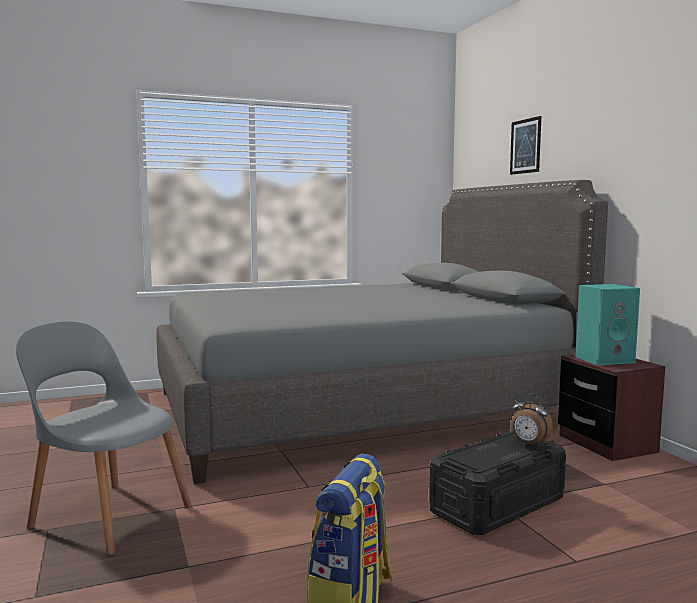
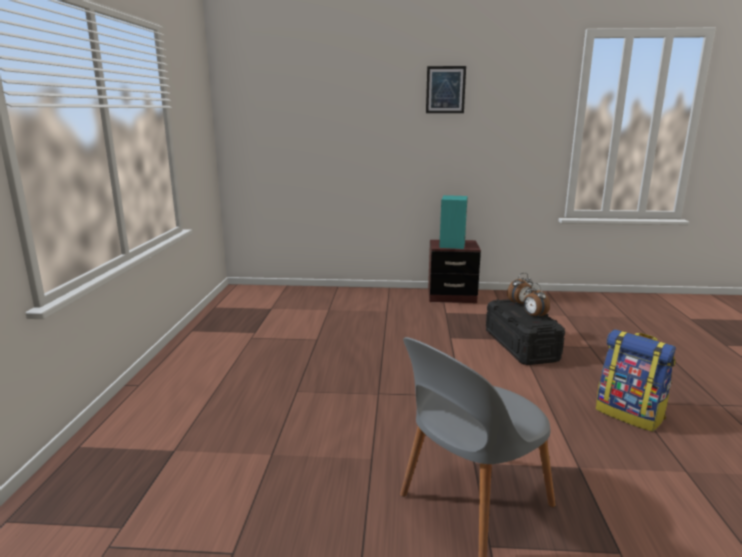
camera: 65 degrees left, 10 degrees up
(359, 407) = (304, 341): grey bed -> none
(494, 456) = (534, 316): none -> alarm clock
(525, 146) = (326, 89): picture -> picture (445, 90)

